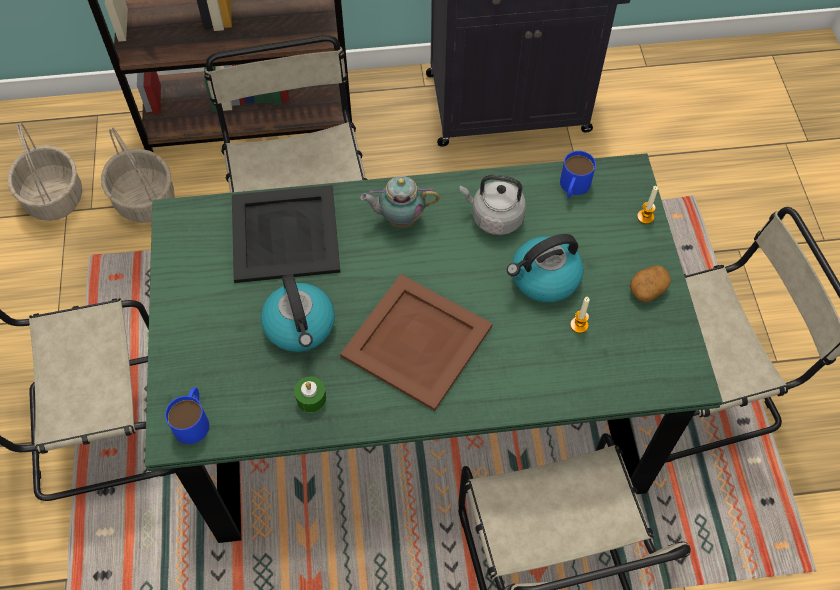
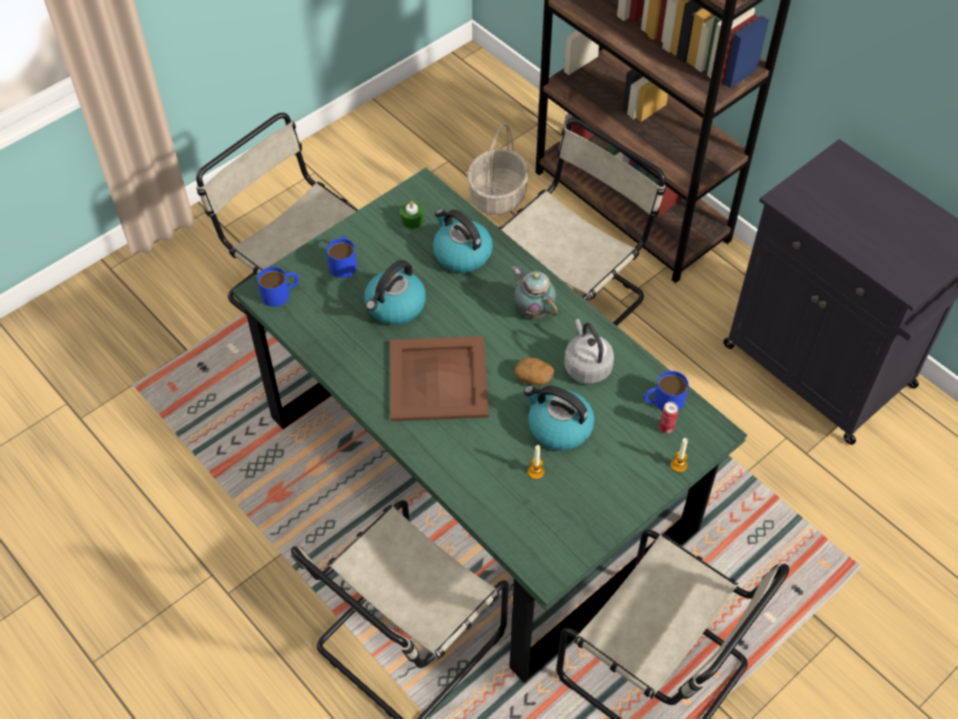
camera: 55 degrees right, 5 degrees down
(53, 197) = (453, 146): basket -> none
(205, 339) = (343, 262): none -> blue mug
(286, 235) = (461, 254): black tray -> kettle
(311, 398) = (345, 345): green candle -> green candle (412, 220)
(602, 202) = (666, 428): none -> can
(647, 289) = (609, 501): potato -> potato (534, 377)

